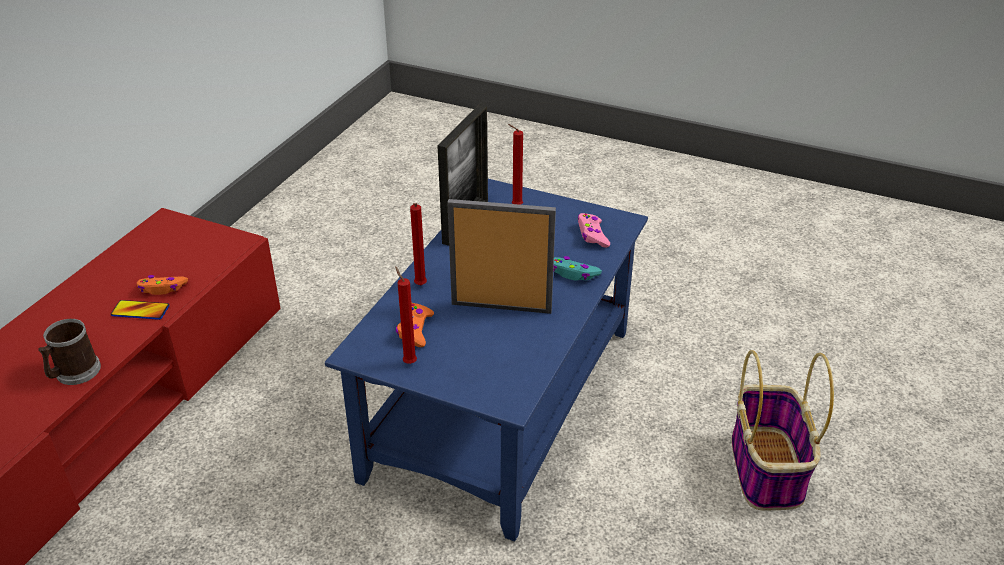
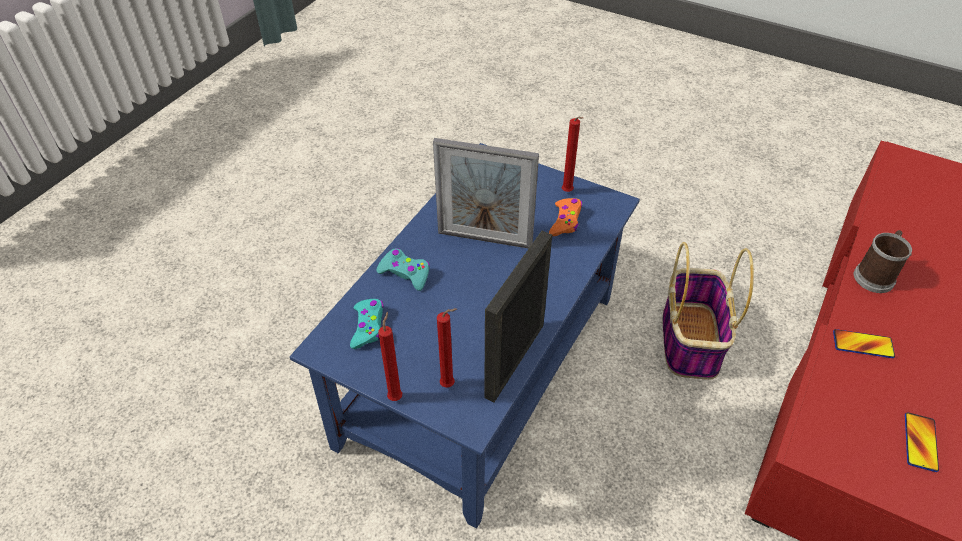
camera: 175 degrees left, 10 degrees up
(147, 251) = (920, 442): none -> phone
(162, 289) = (859, 375): orange game controller -> none
(420, 286) = (564, 268): red candle -> red candle (396, 396)
(592, 235) = (368, 327): pink game controller -> turquoise game controller
(767, 470) = (270, 288): basket -> basket (690, 339)

